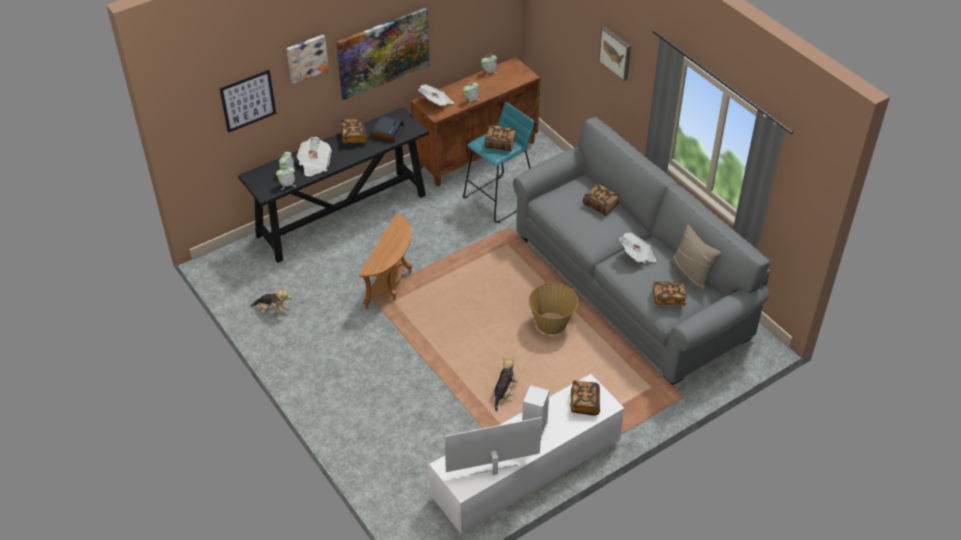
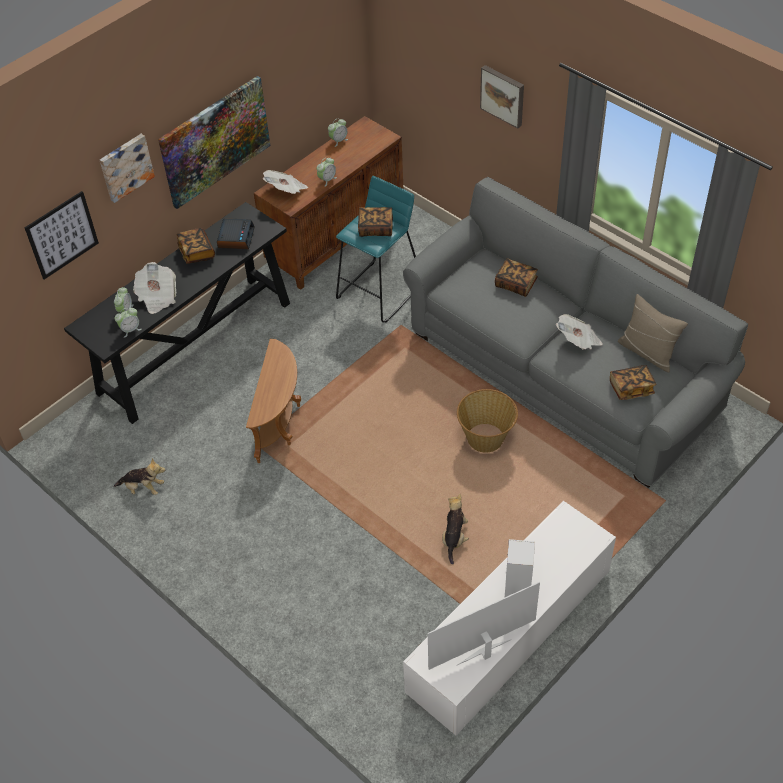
camera: 10 degrees left, 5 degrees up
(584, 403) = (567, 540): book -> none

